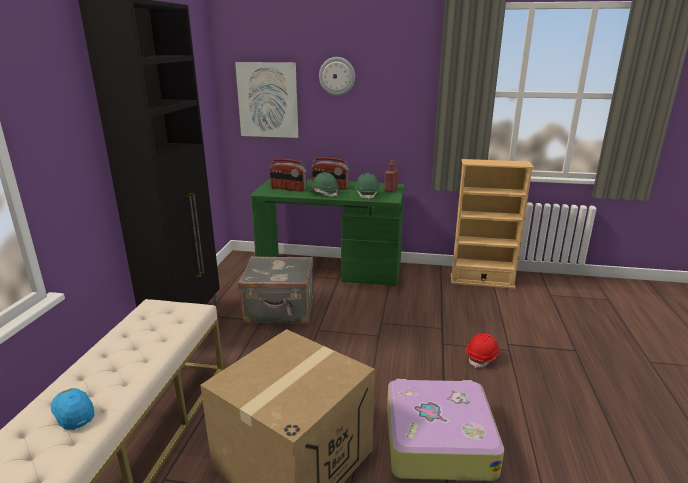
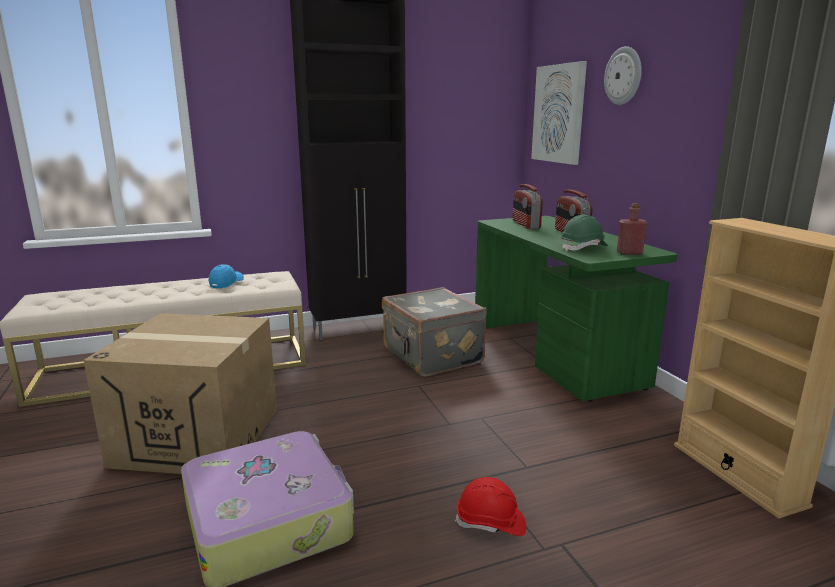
camera: 60 degrees right, 5 degrees down
(73, 412) = (118, 294): blue cap -> blue cap (226, 282)
(324, 193) = (542, 235): green hard hat -> none

